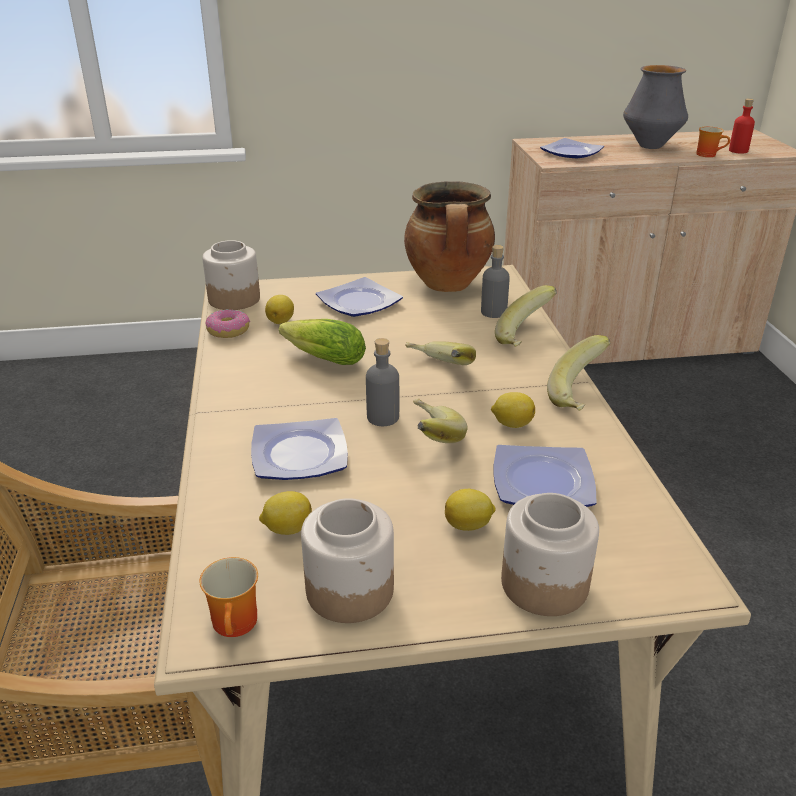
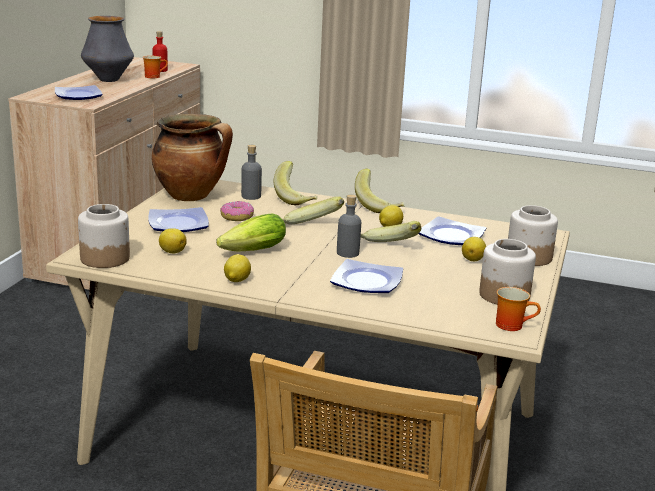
camera: 65 degrees left, 10 degrees down
(228, 331) = (162, 270): donut -> donut (237, 217)
(287, 528) = (439, 299): lemon -> lemon (236, 280)

